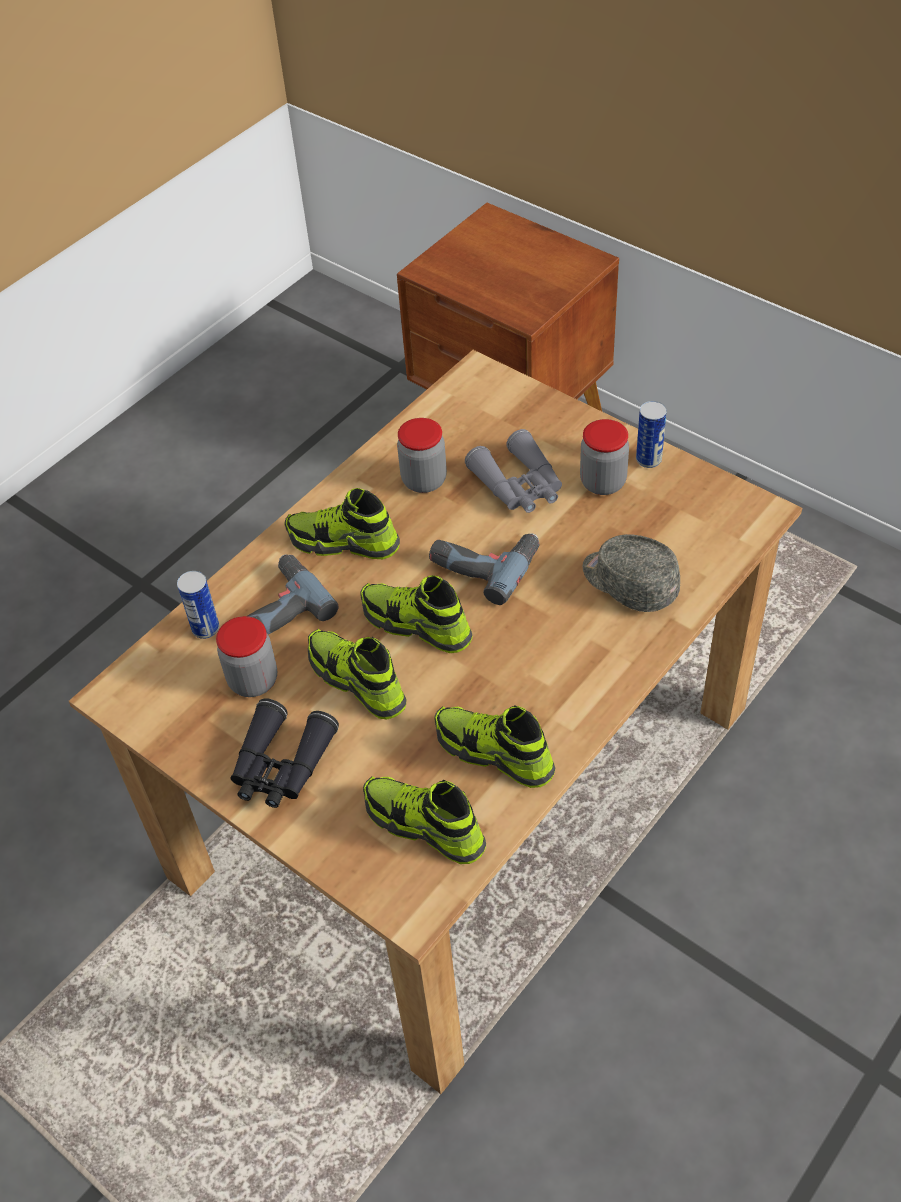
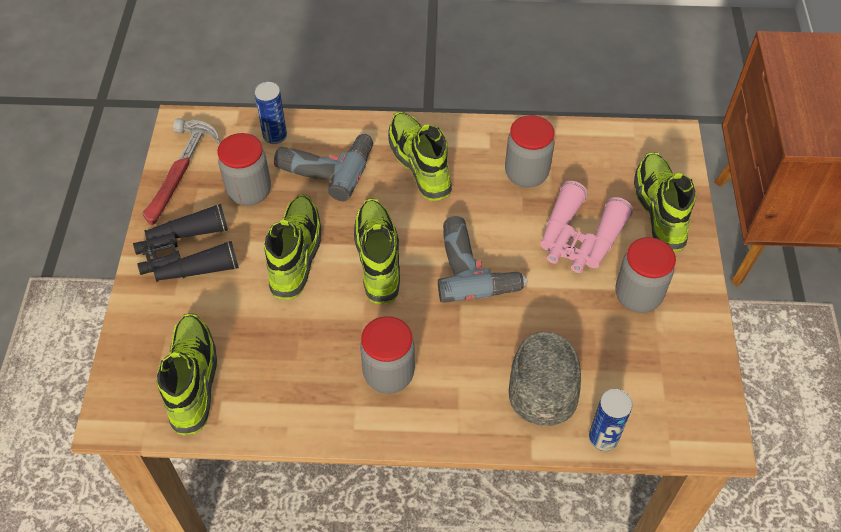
camera: 50 degrees right, 5 degrees up
(178, 727) = (179, 176): none -> hammer
(494, 753) = (291, 386): shoe -> shoe (659, 209)
(519, 485) = (579, 239): grey binoculars -> pink binoculars
(540, 679) = (388, 375): none -> jar
(648, 459) = (696, 315): can -> can (603, 438)

